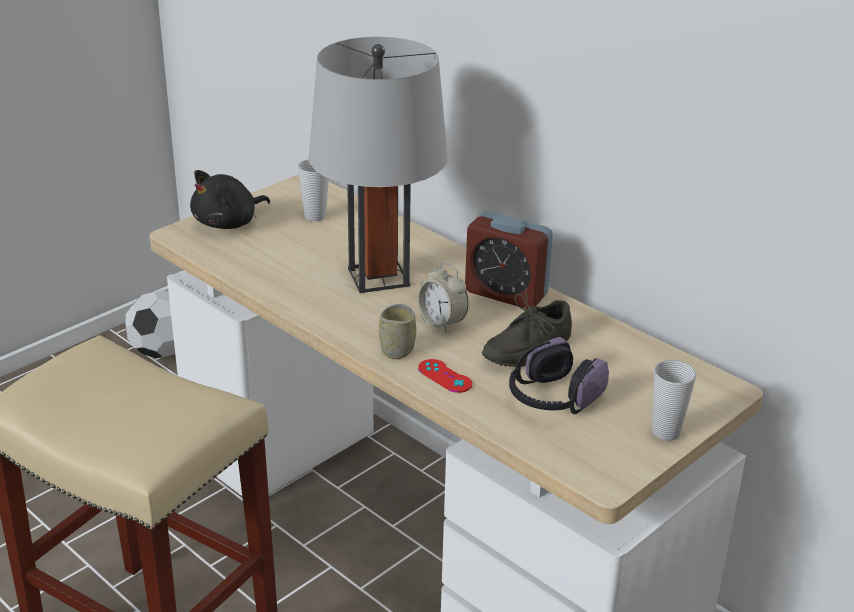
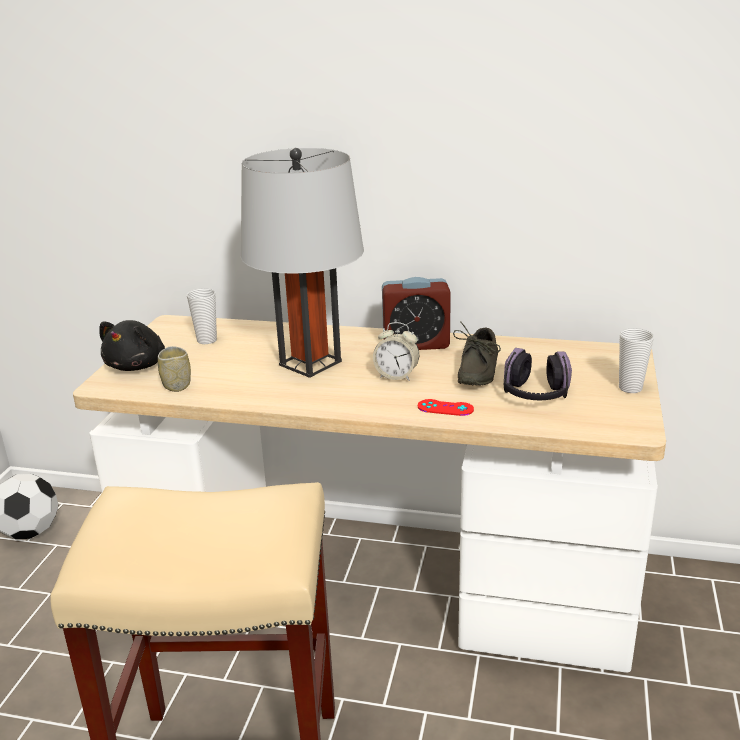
camera: 30 degrees left, 5 degrees down
(397, 350) = (388, 404): cup -> cup (177, 386)

